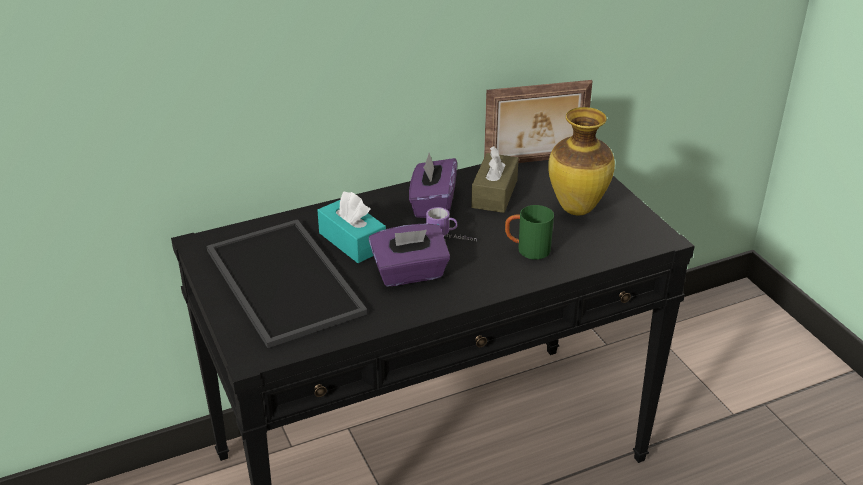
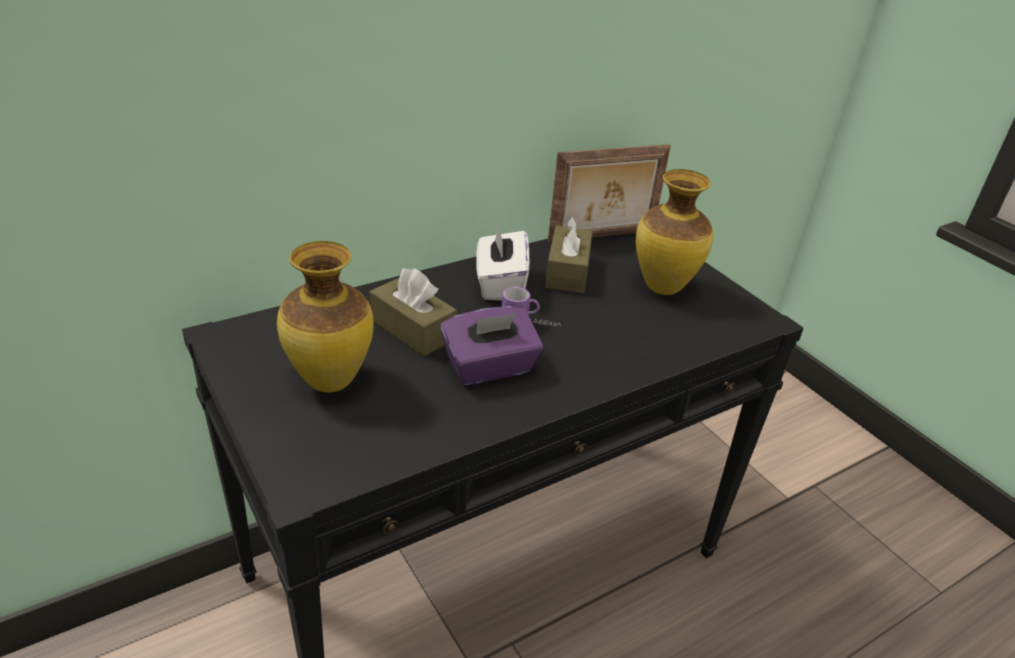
camera: 10 degrees left, 0 degrees up
(280, 281) = (328, 381): tray -> vase
(352, 241) = (412, 329): turquoise tissue box -> brown tissue box
(433, 204) = (500, 284): purple tissue box -> white tissue box
(527, 250) = (621, 336): green mug -> none

